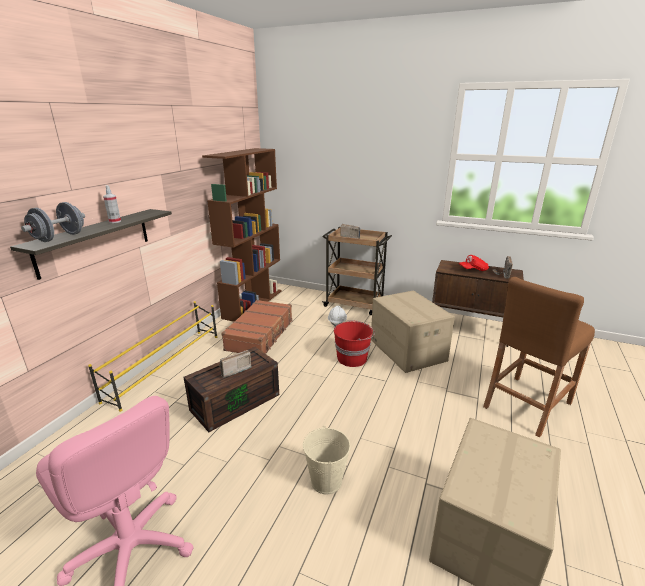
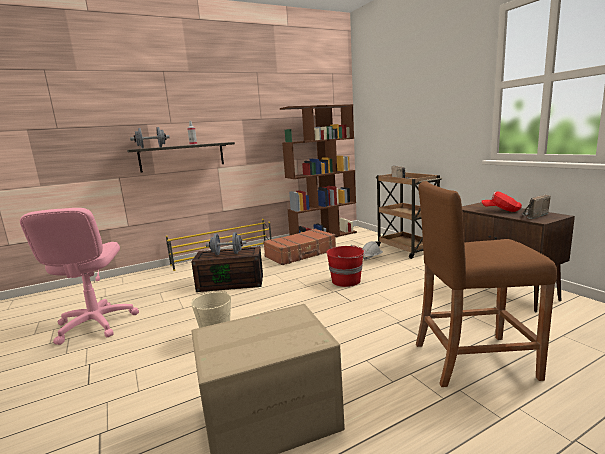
camera: 40 degrees right, 10 degrees down
(234, 370) = (227, 254): radio -> grey dumbbell
(406, 350) = (405, 287): cardboard box -> none

